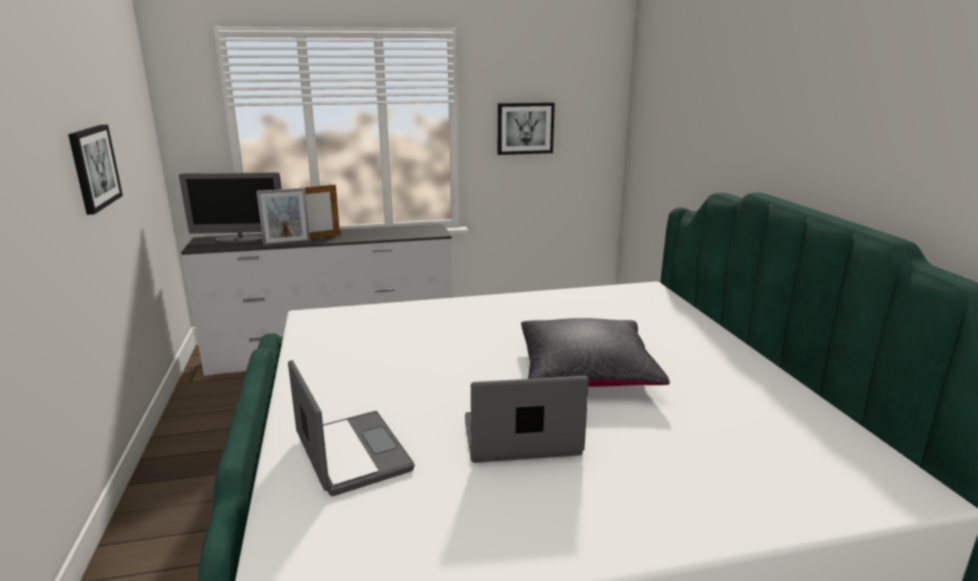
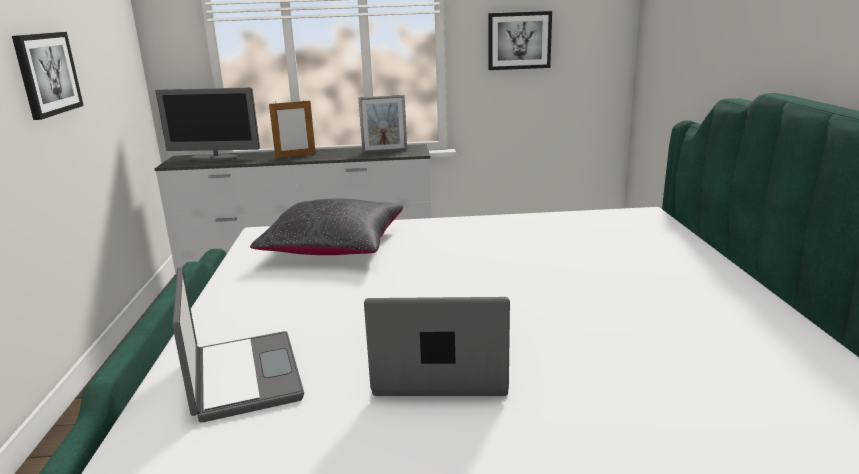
camera: 10 degrees right, 0 degrees up
(287, 243) = (259, 161): picture frame -> picture frame (384, 151)
(586, 371) = (543, 300): black pillow -> black pillow (334, 246)

